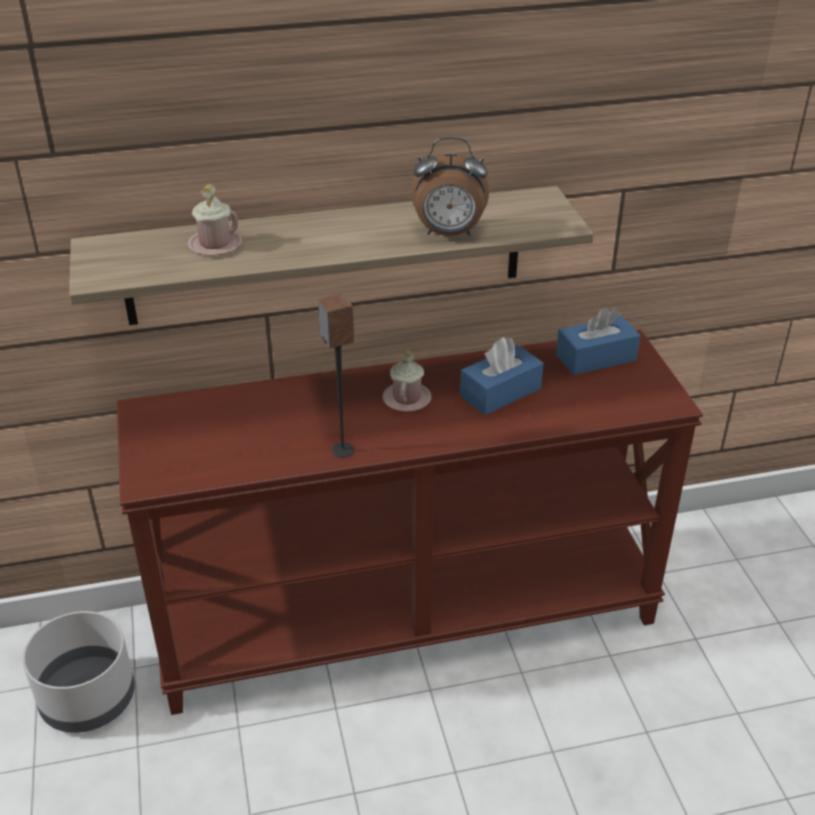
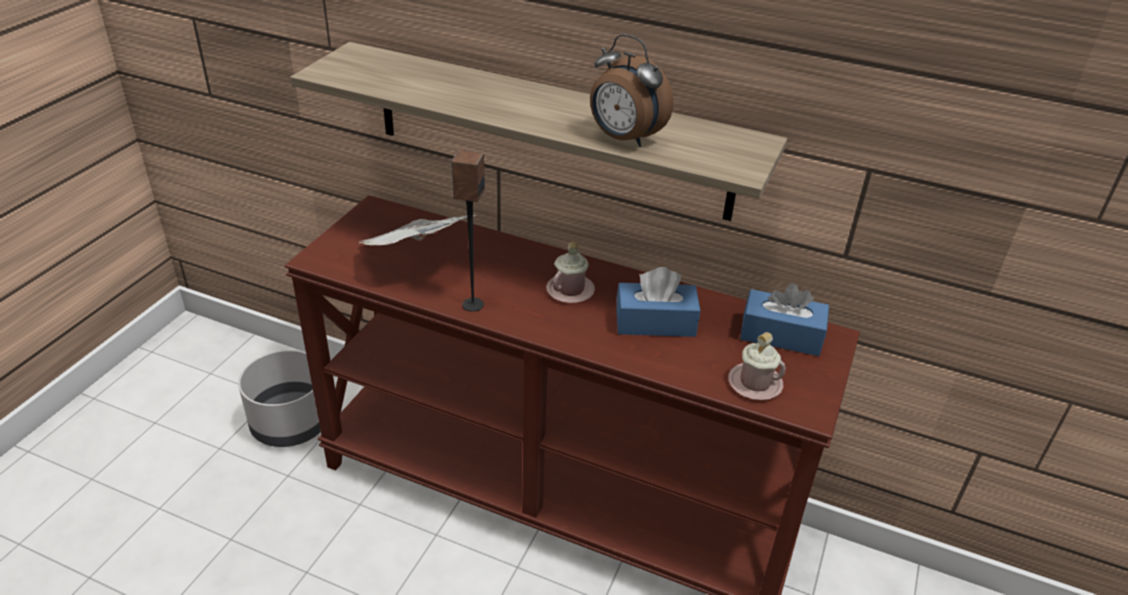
camera: 35 degrees right, 0 degrees up
(215, 244) = (433, 79): pink mug -> pink mug (755, 383)
(242, 432) = (419, 256): none -> newspaper

